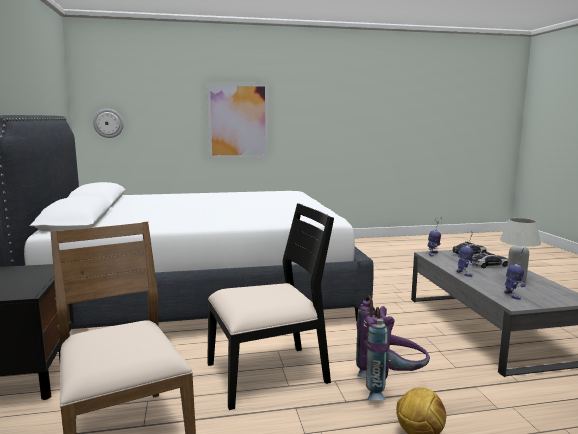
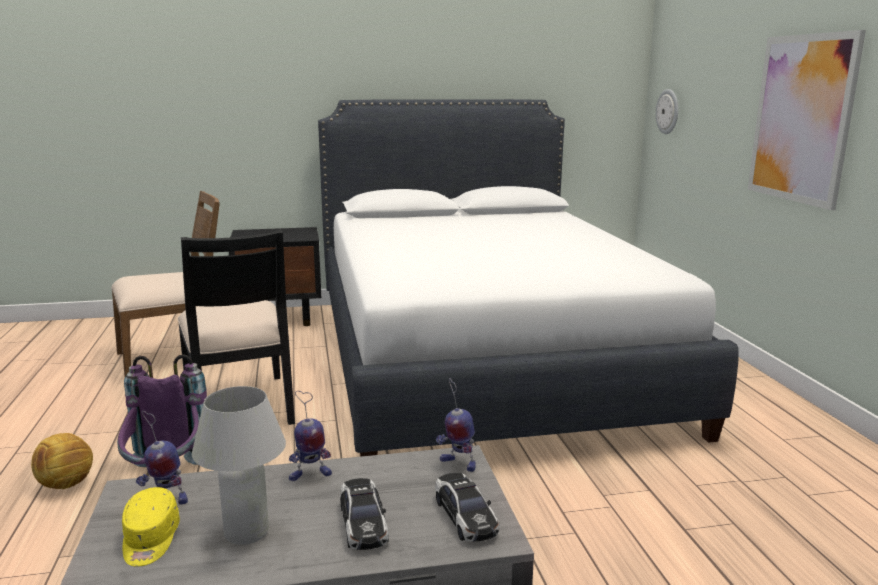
camera: 90 degrees right, 5 degrees up
(541, 294) = (150, 540): none -> yellow cap

